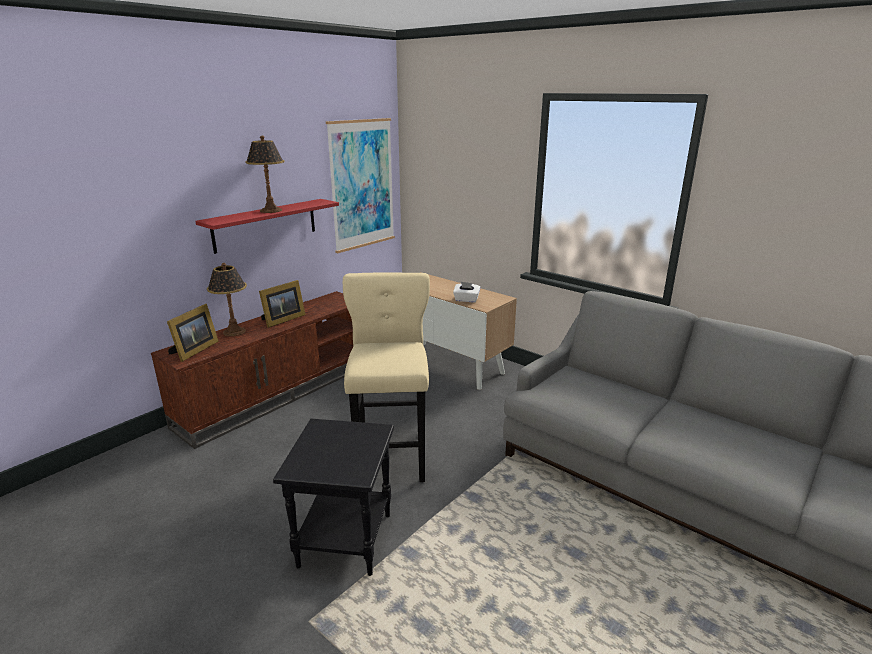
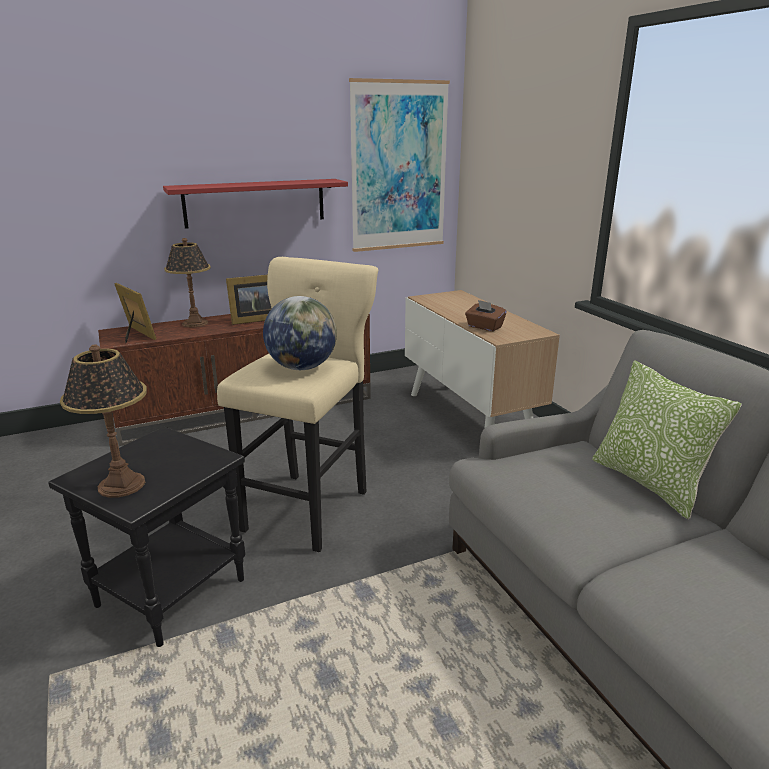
camera: 25 degrees right, 0 degrees up
(194, 351) = (136, 335): picture frame -> picture frame turned 90 degrees counterclockwise
(270, 210) = (255, 183): table lamp -> table lamp (121, 484)
(395, 353) = (302, 367): none -> globe
(466, 300) = (484, 327): white tissue box -> brown tissue box
(622, 383) = (649, 483): none -> pillow

